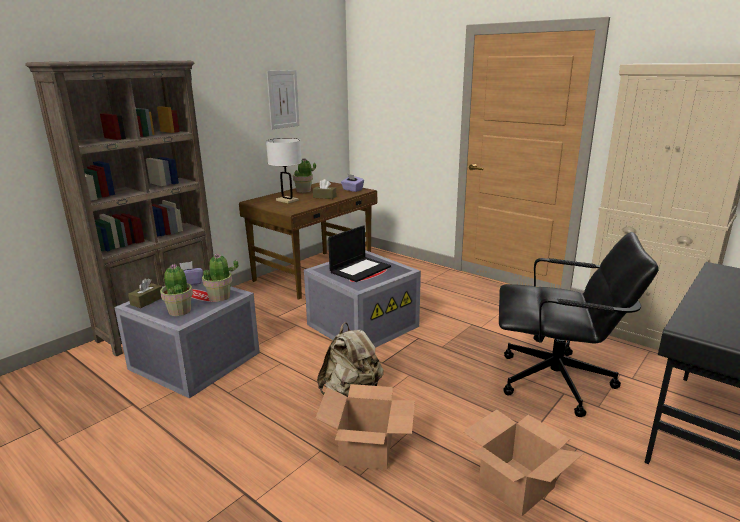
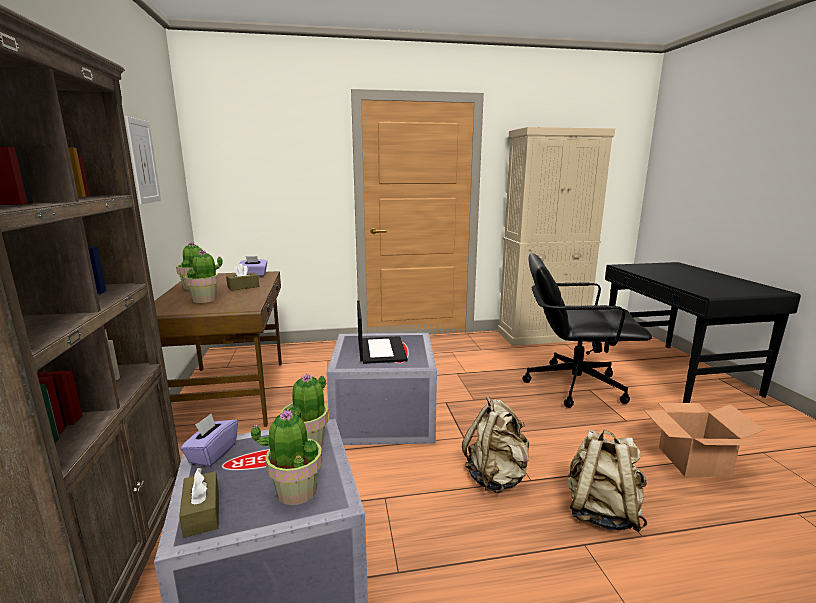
camera: 50 degrees left, 5 degrees down
(287, 200) = (205, 299): white table lamp -> potted plant
(366, 449) = (601, 512): cardboard box -> beige backpack
(556, 382) = (573, 385): black office chair -> black office chair turned 135 degrees counterclockwise

